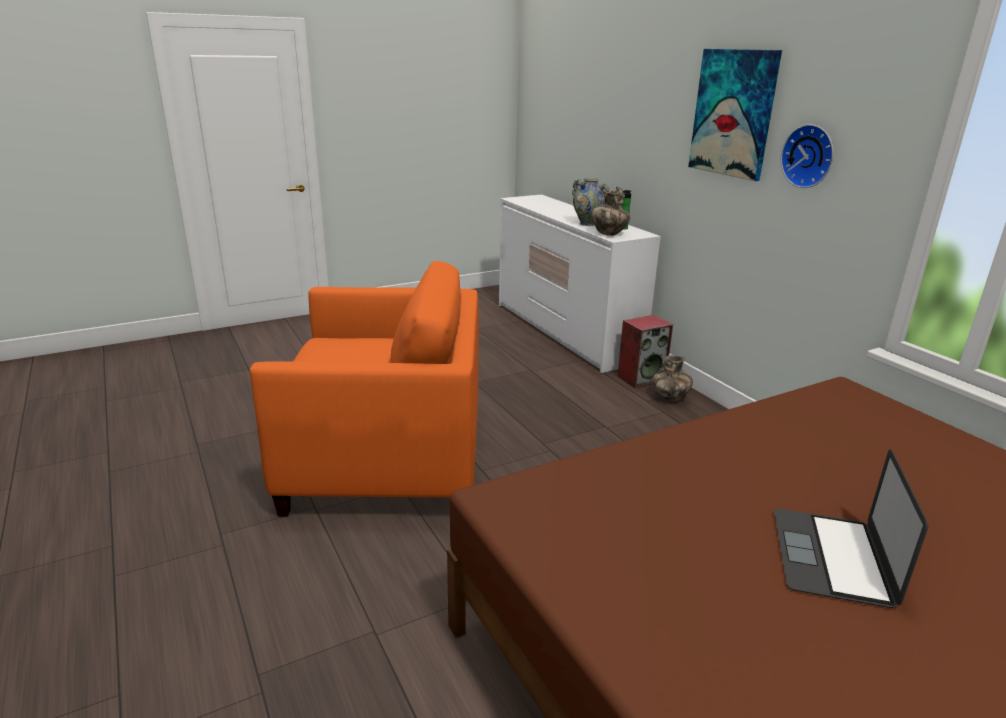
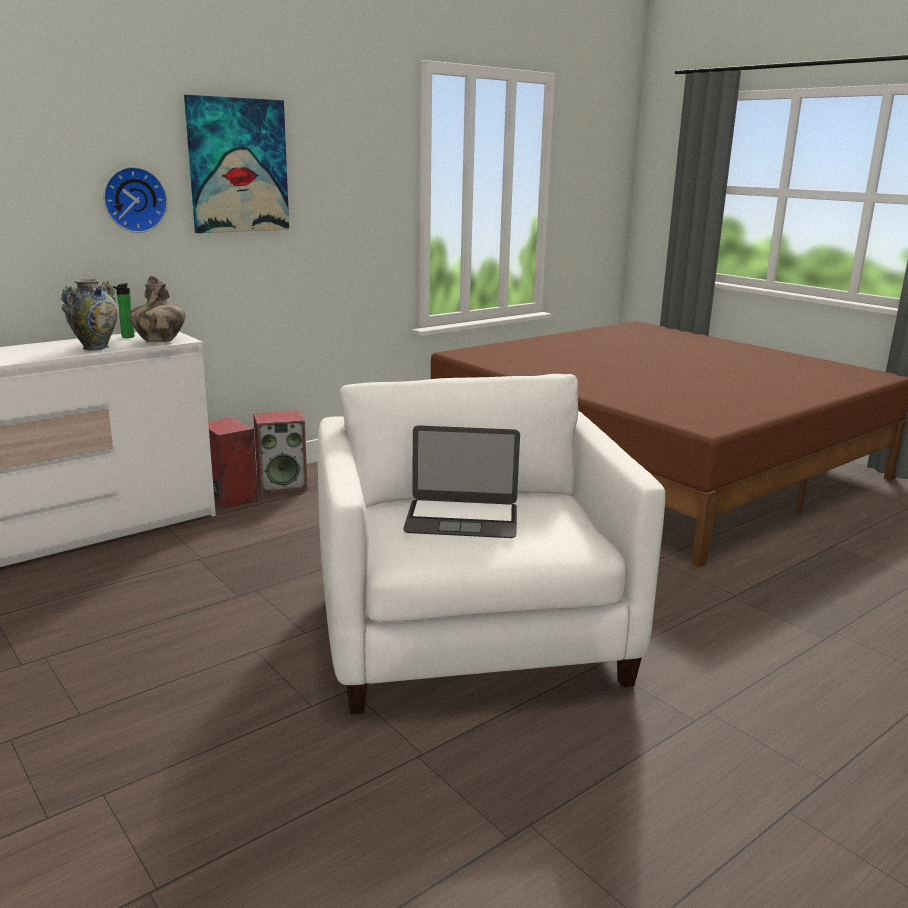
camera: 100 degrees left, 5 degrees down
(386, 458) = (471, 634): orange armchair -> white armchair
(670, 398) = (283, 485): vase -> speaker
(809, 156) = (330, 196): wall clock -> wall clock (134, 199)
(832, 556) = (669, 371): laptop -> laptop (462, 518)

